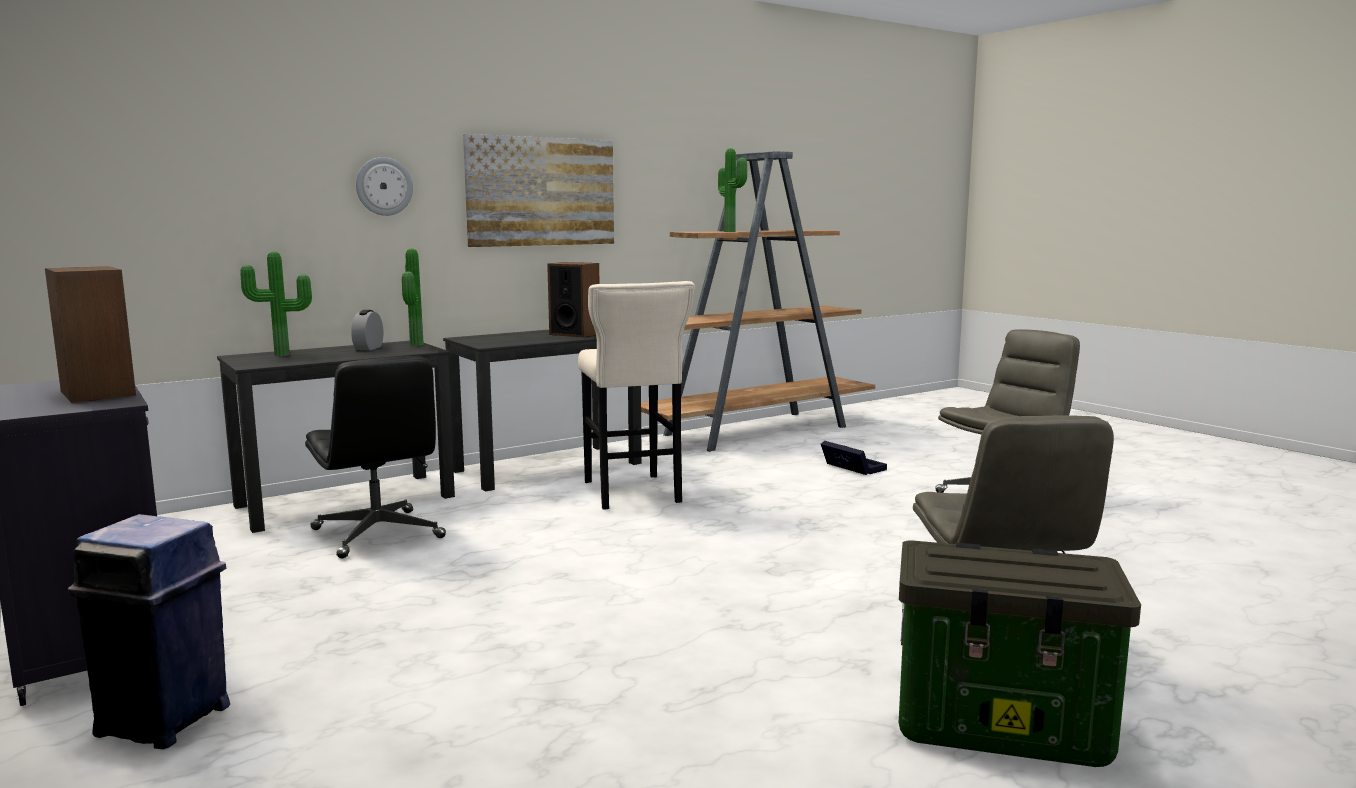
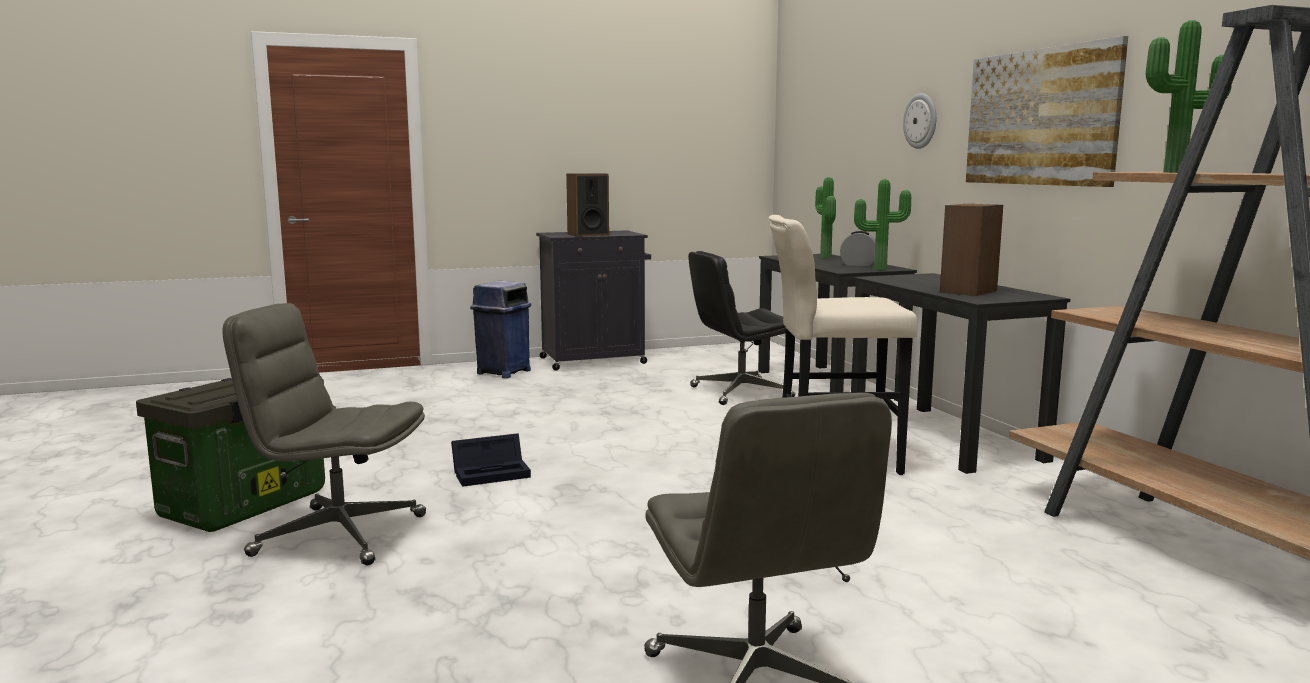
camera: 105 degrees right, 0 degrees up
(851, 467) = (963, 595): black storage box -> black storage box (493, 473)

